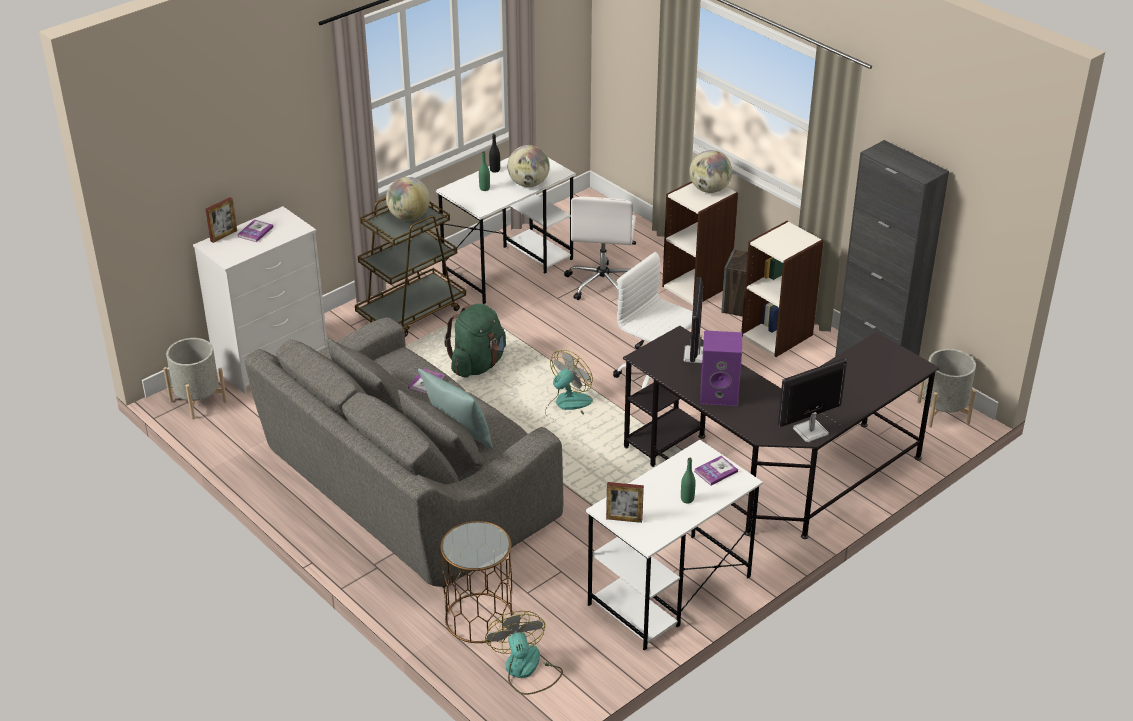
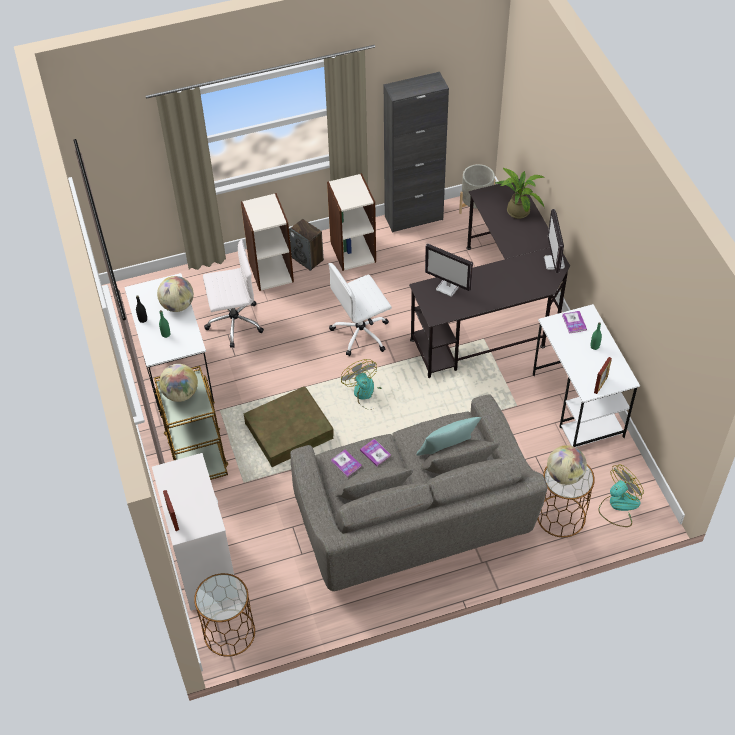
camera: 65 degrees left, 15 degrees up
(198, 401) = (229, 632): grey planter -> brown side table
(255, 232) = (181, 495): book -> book (346, 464)
(478, 365) = (289, 431): green backpack -> brown storage box
(526, 670) = (618, 506): fan -> fan turned 135 degrees clockwise
(603, 283) = (233, 323): white office chair -> white office chair turned 45 degrees counterclockwise
(709, 189) = (262, 206): globe -> globe (564, 475)
(720, 394) = (495, 291): purple speaker -> none
(879, 378) = (517, 209): none -> potted plant

